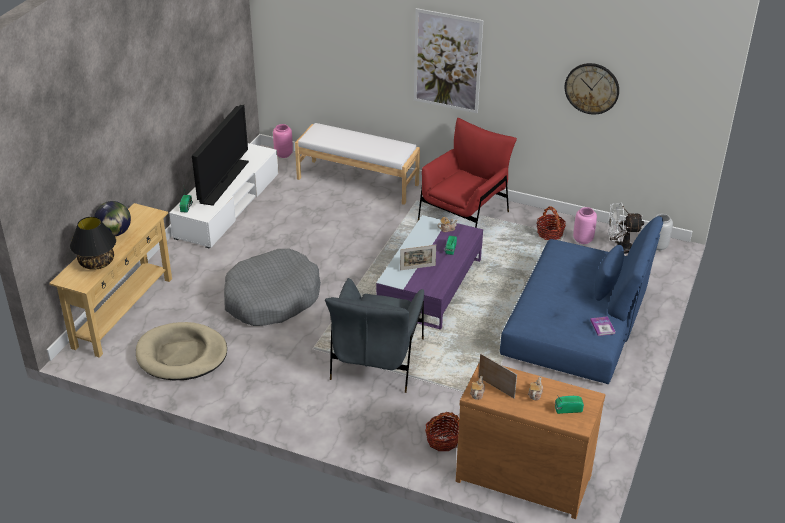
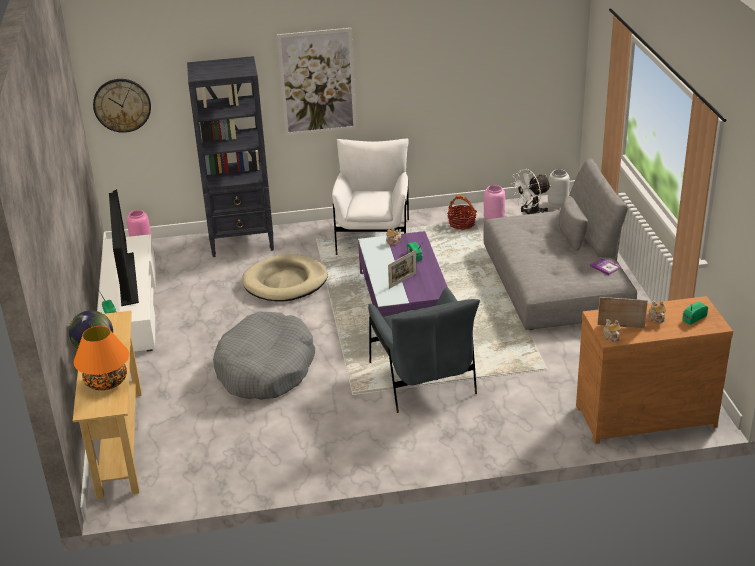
camera: 30 degrees left, 5 degrees down
(96, 262) = (106, 382): black table lamp -> orange table lamp
(182, 355) = (227, 453): beige dog bed -> beige dog bed (285, 282)
(358, 181) = (242, 242): white bench -> black bookcase
(442, 440) = (549, 417): basket -> none
(464, 216) = (373, 236): red armchair -> white armchair
(577, 321) = (556, 281): blue sofa -> grey sofa
(592, 88) = (469, 67): wall clock -> wall clock (122, 105)

